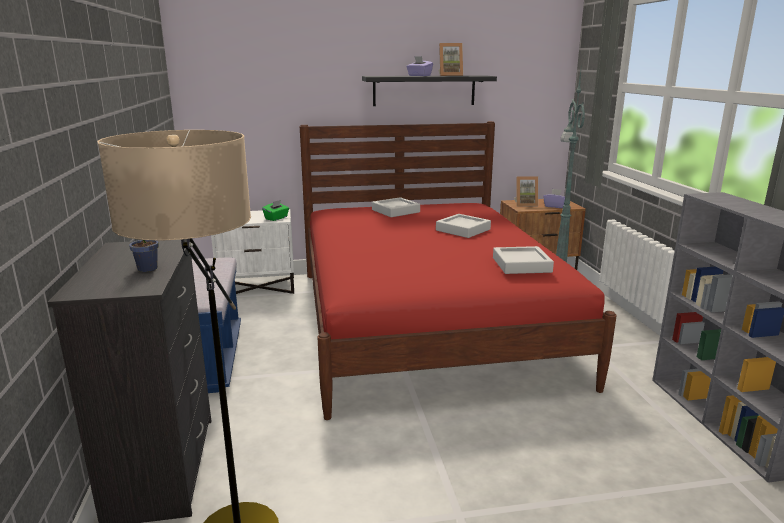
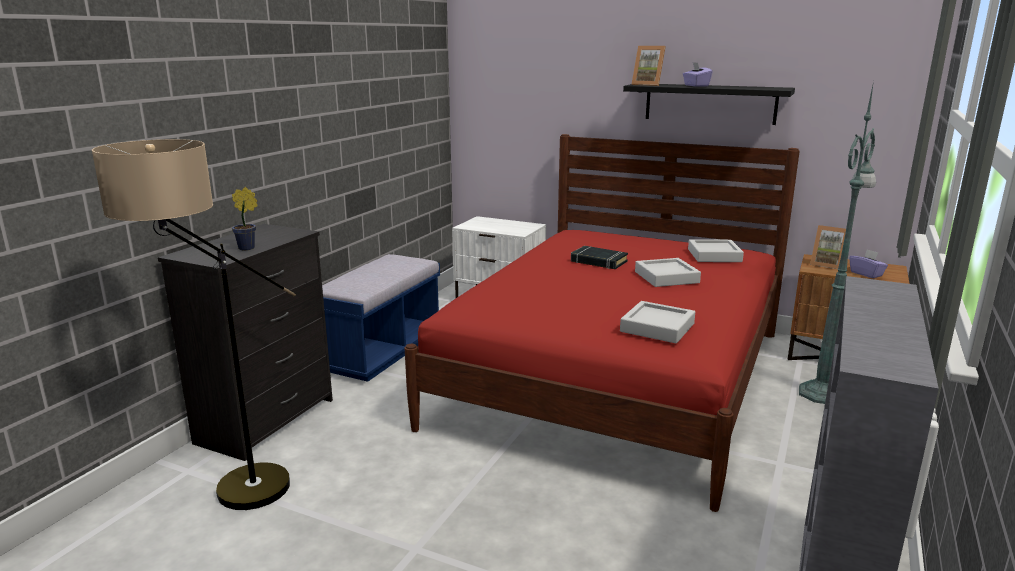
camera: 35 degrees right, 0 degrees up
(276, 218) = (518, 231): green tissue box -> none
(395, 211) = (632, 243): grey tray -> grey tray (714, 255)
(397, 228) = (598, 261): none -> black book
(450, 75) = (735, 87): picture frame -> picture frame (648, 85)

